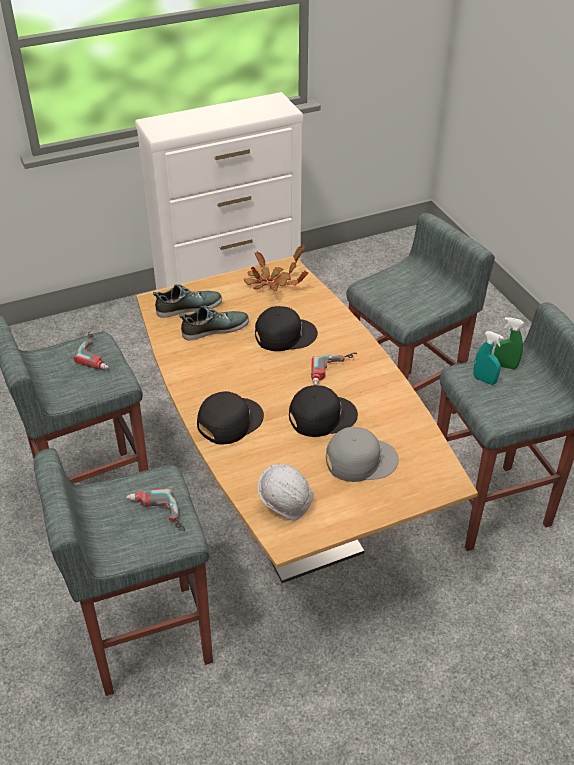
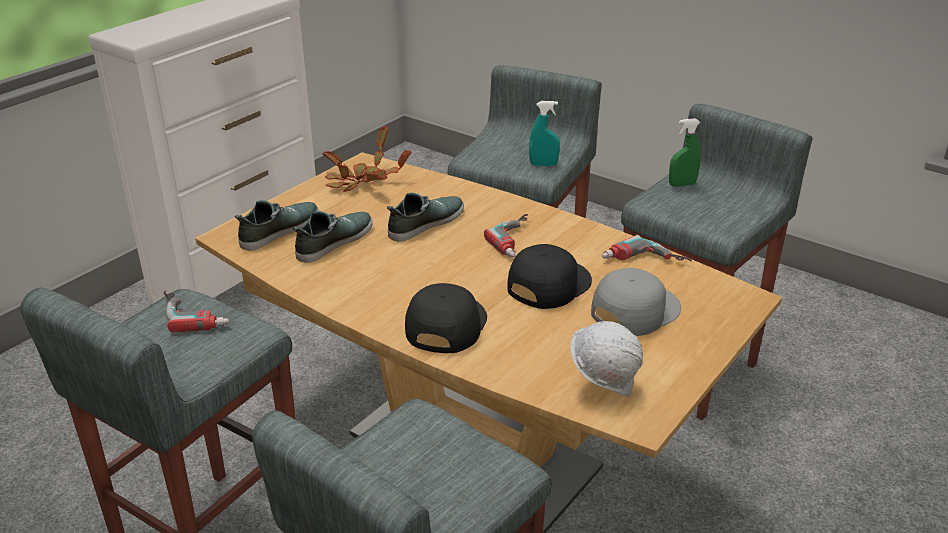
camera: 30 degrees left, 10 degrees down
(155, 516) = (450, 462): power drill -> power drill (644, 262)
(285, 334) = (425, 223): black cap -> shoe
(484, 380) = (675, 202): turquoise spray bottle -> turquoise spray bottle (543, 164)

